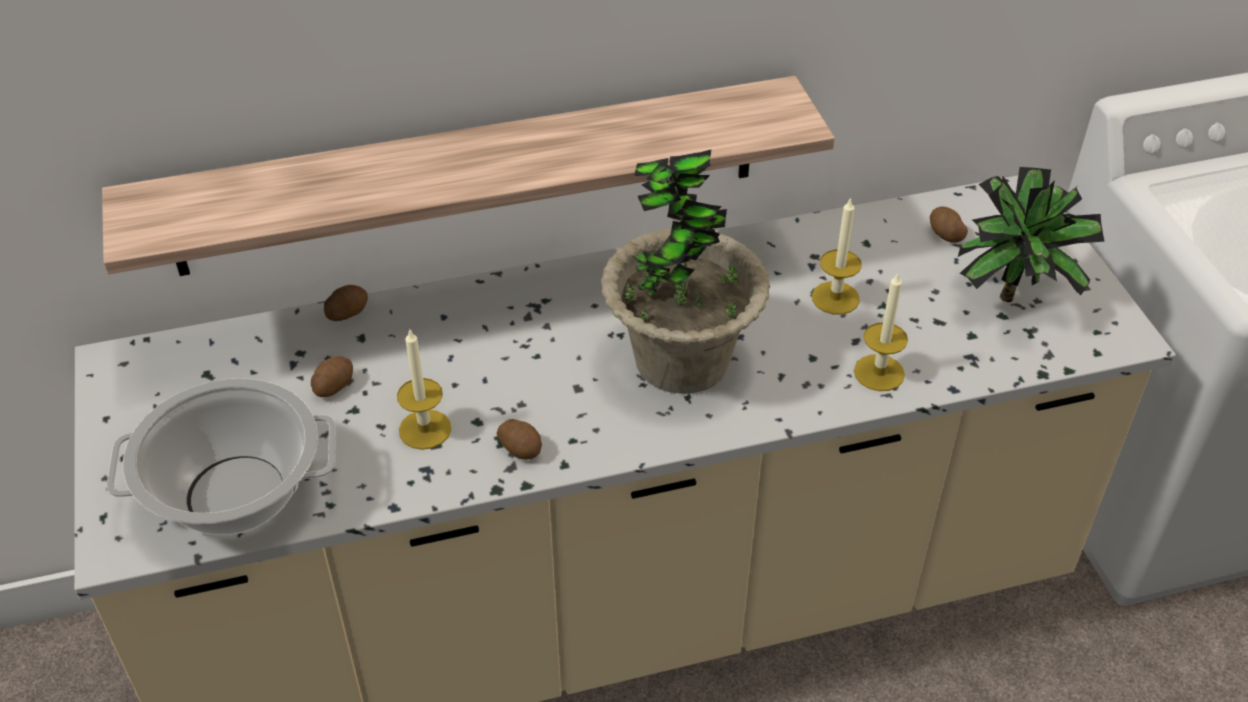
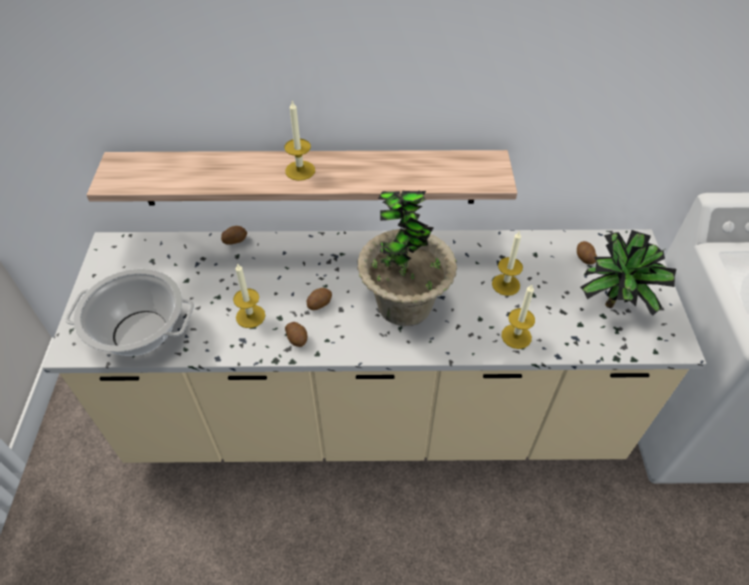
camera: 15 degrees right, 5 degrees up
(333, 386) = (212, 281): potato -> potato (319, 303)
(468, 161) = (300, 170): none -> candle

